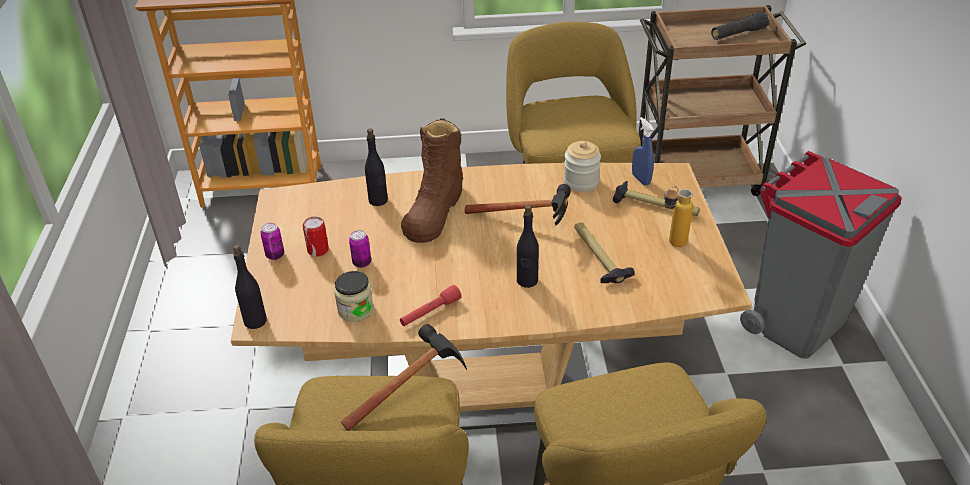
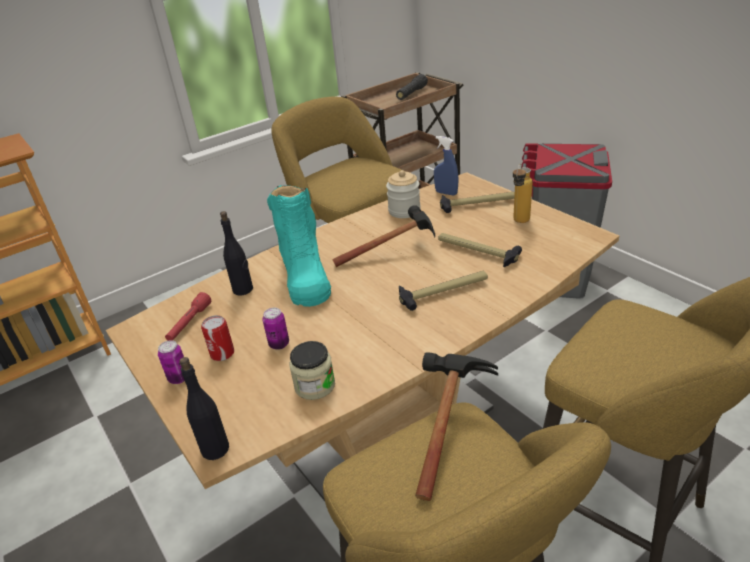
camera: 30 degrees left, 5 degrees down
(430, 312) = (389, 354): red flashlight -> red flashlight (189, 323)
(434, 211) = (305, 276): brown boot -> turquoise boot
(527, 281) = (443, 292): black bottle -> hammer

